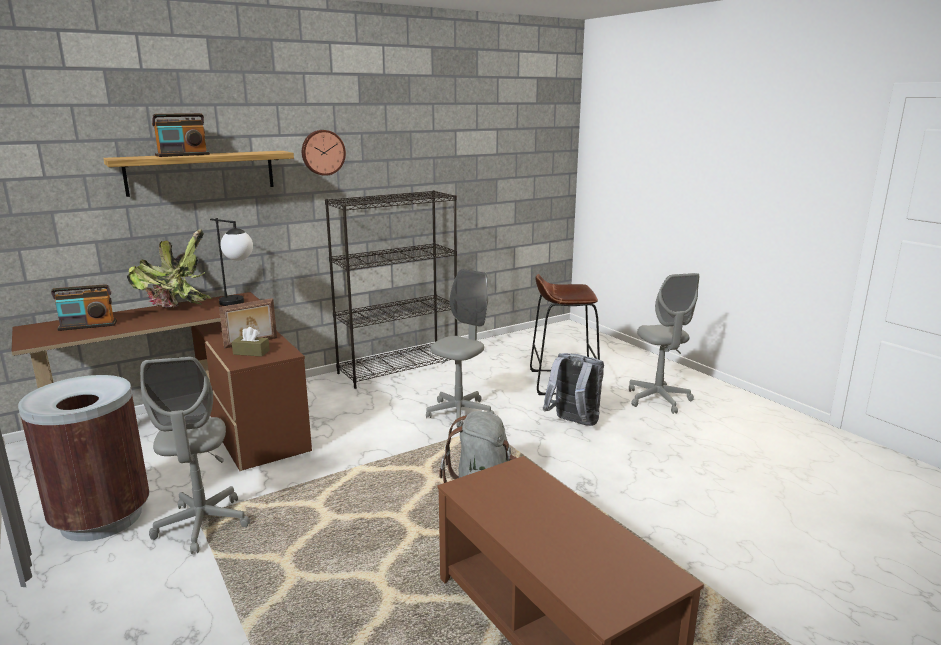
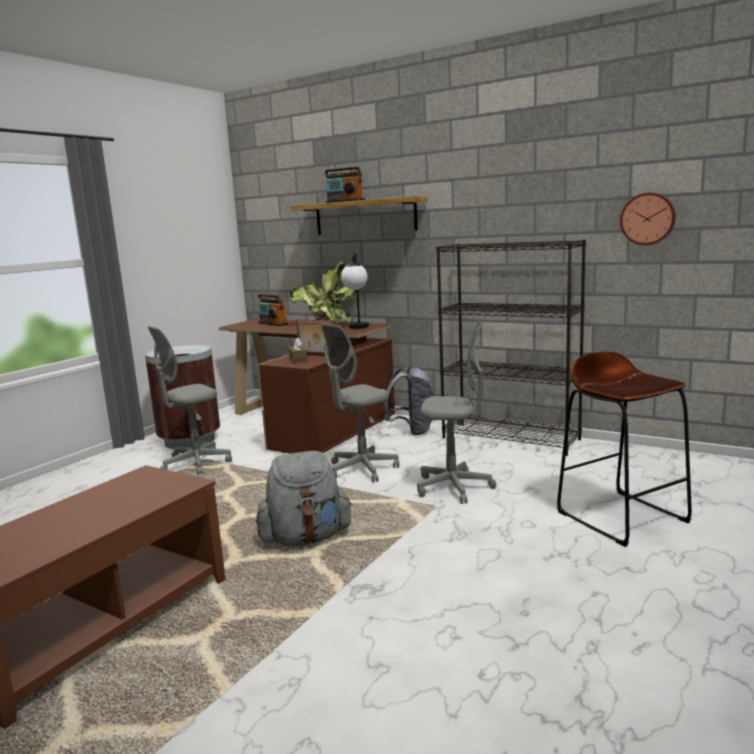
camera: 65 degrees right, 5 degrees down
(322, 152) = (463, 197): wall clock -> wall clock (647, 219)
(573, 423) = (512, 549): grey backpack -> grey backpack (412, 431)
(658, 399) = (687, 595): grey office chair -> grey office chair (362, 469)

